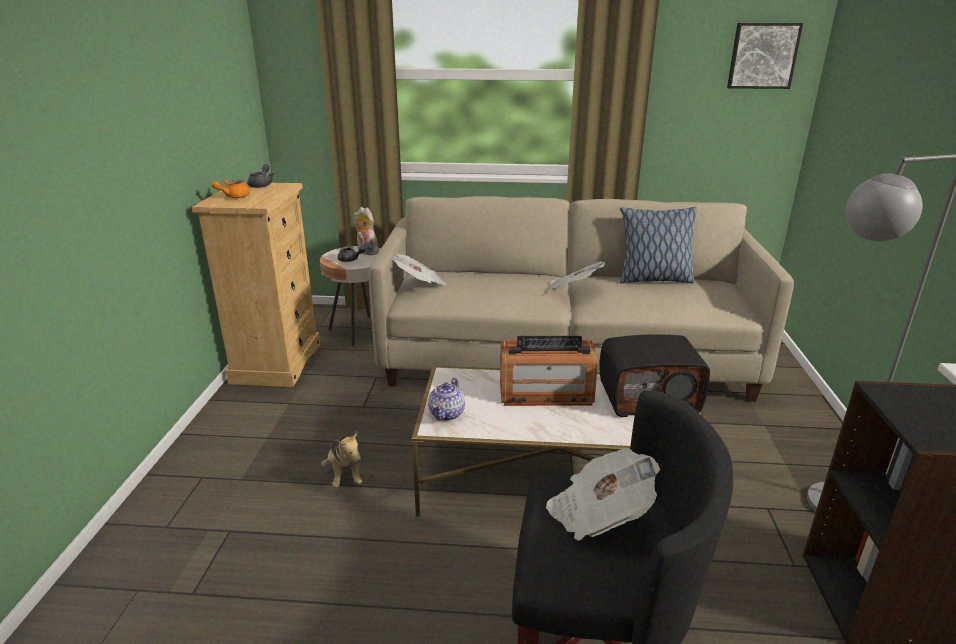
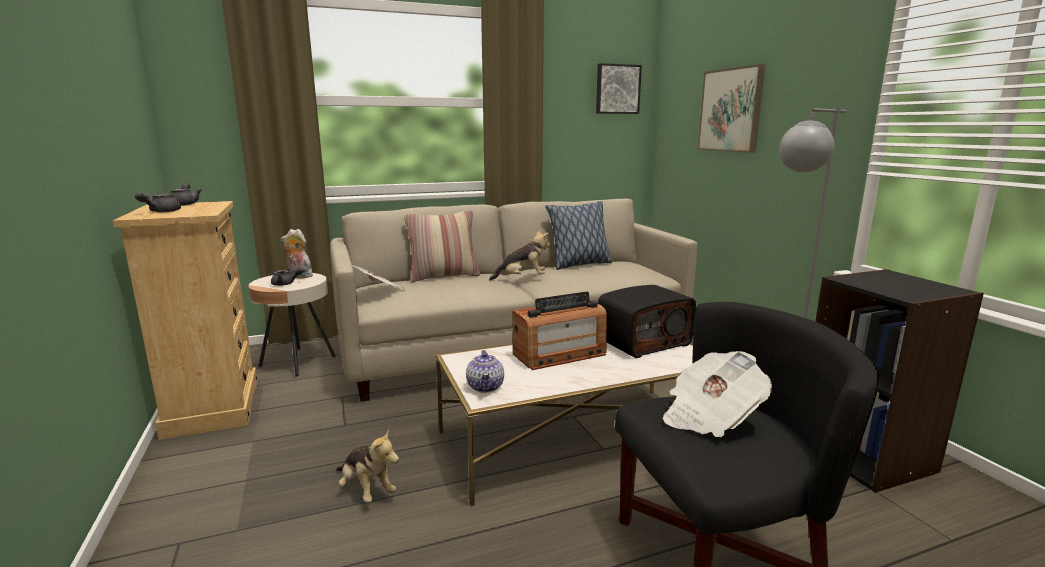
camera: 25 degrees left, 10 degrees down
(233, 197) = (160, 211): orange teapot -> grey teapot
(495, 273) = (443, 276): none -> pillow
(573, 289) = (522, 278): newspaper -> plush toy
(890, 107) = (731, 110): none -> picture

